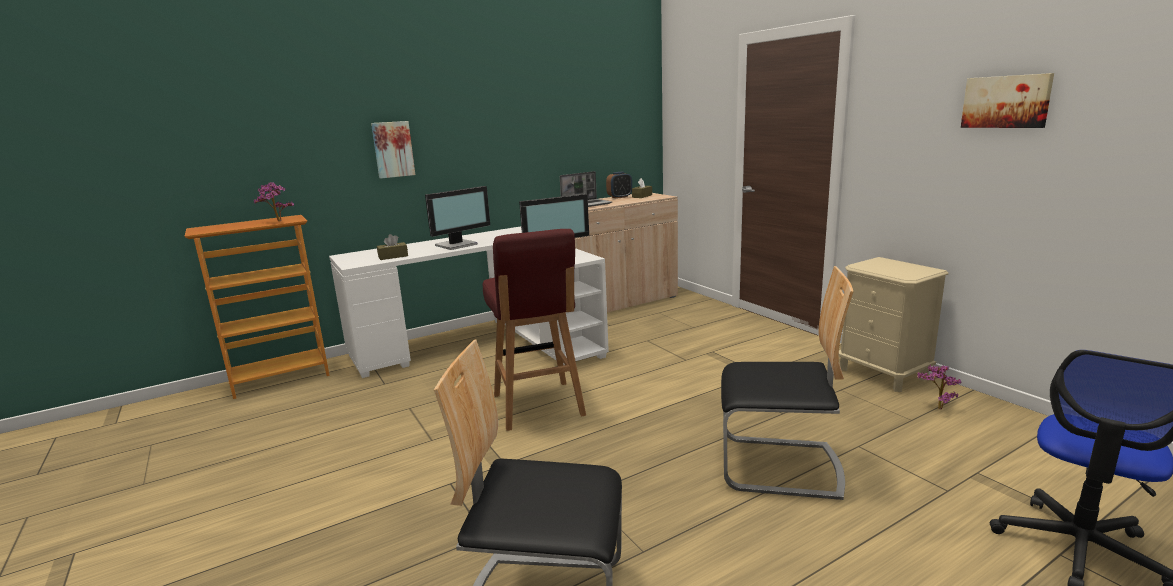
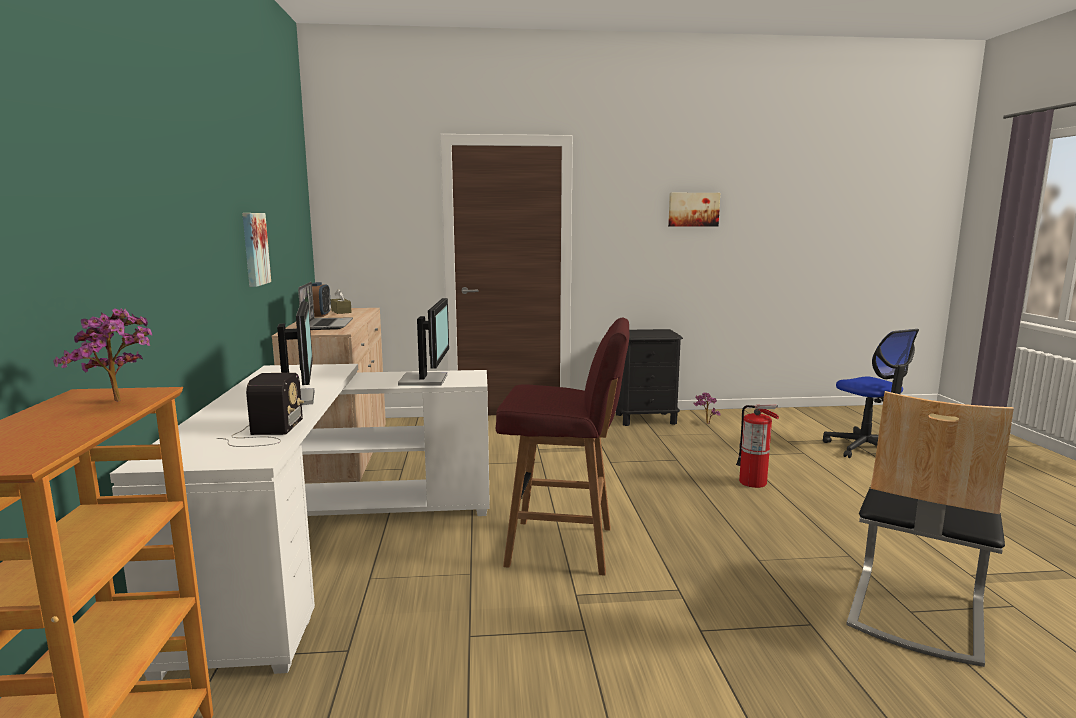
camera: 65 degrees left, 5 degrees down
(393, 149) = (154, 245): picture -> picture (253, 249)
(393, 256) = (266, 433): brown tissue box -> radio
(779, 466) = (753, 482): chair -> fire extinguisher
(883, 374) = (646, 419): beige nightstand -> black nightstand

